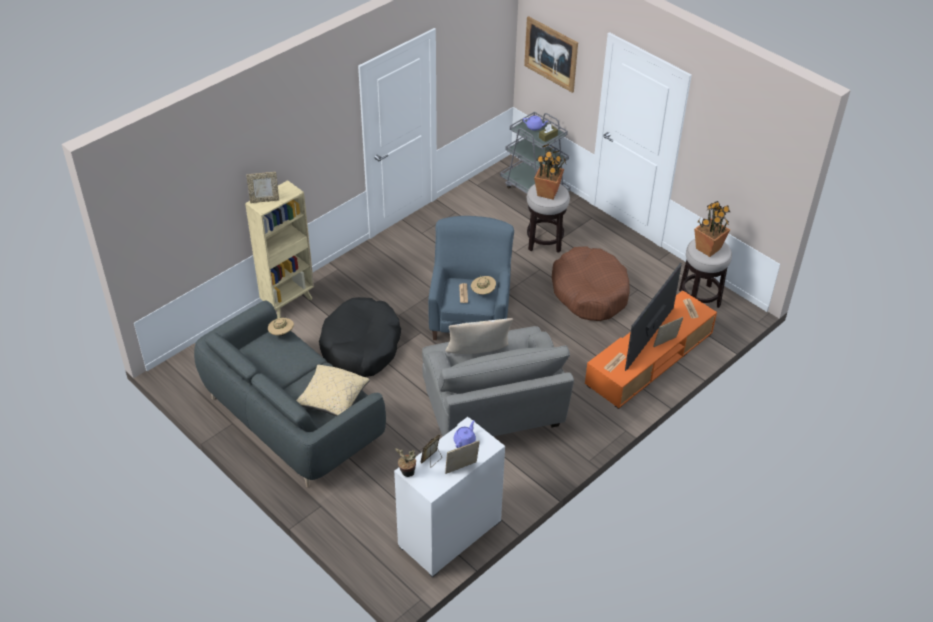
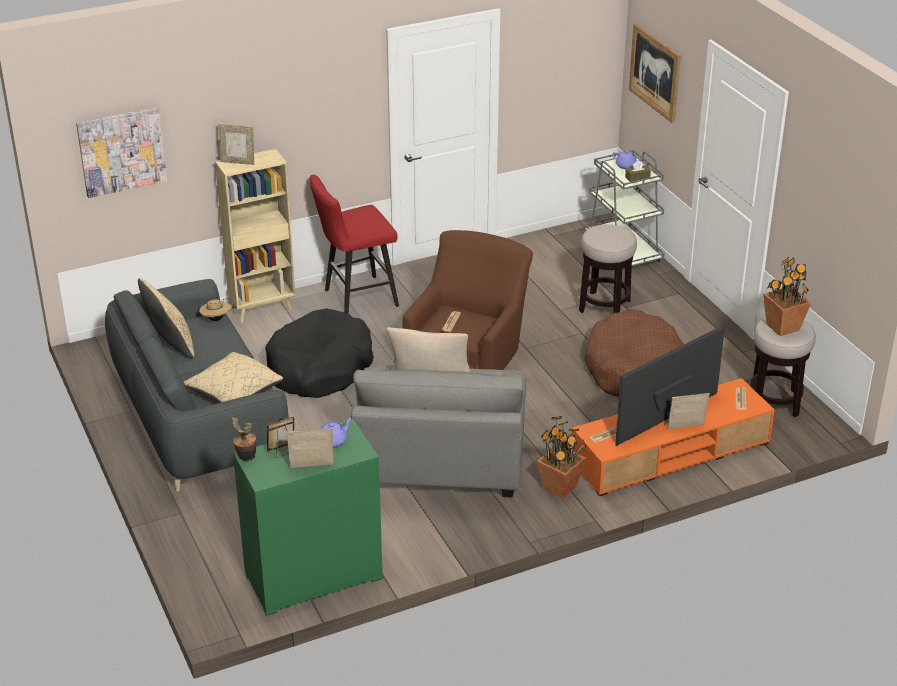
camera: 20 degrees right, 10 degrees down
(175, 216) = (122, 151): none -> picture
(258, 366) = (171, 345): none -> beige pillow
(356, 276) = (355, 298): none -> red stool
(450, 534) = (313, 577): white cabinet -> green cabinet
(470, 314) = (469, 361): blue armchair -> brown armchair
(483, 292) = (476, 325): beige hat -> none
(548, 192) = (608, 235): potted plant -> potted plant (560, 487)

